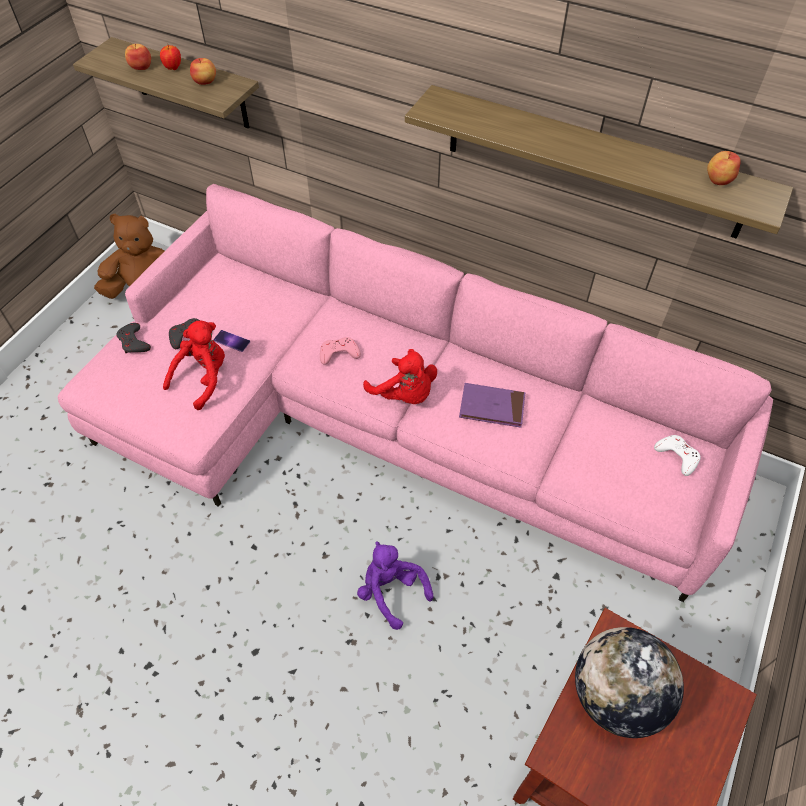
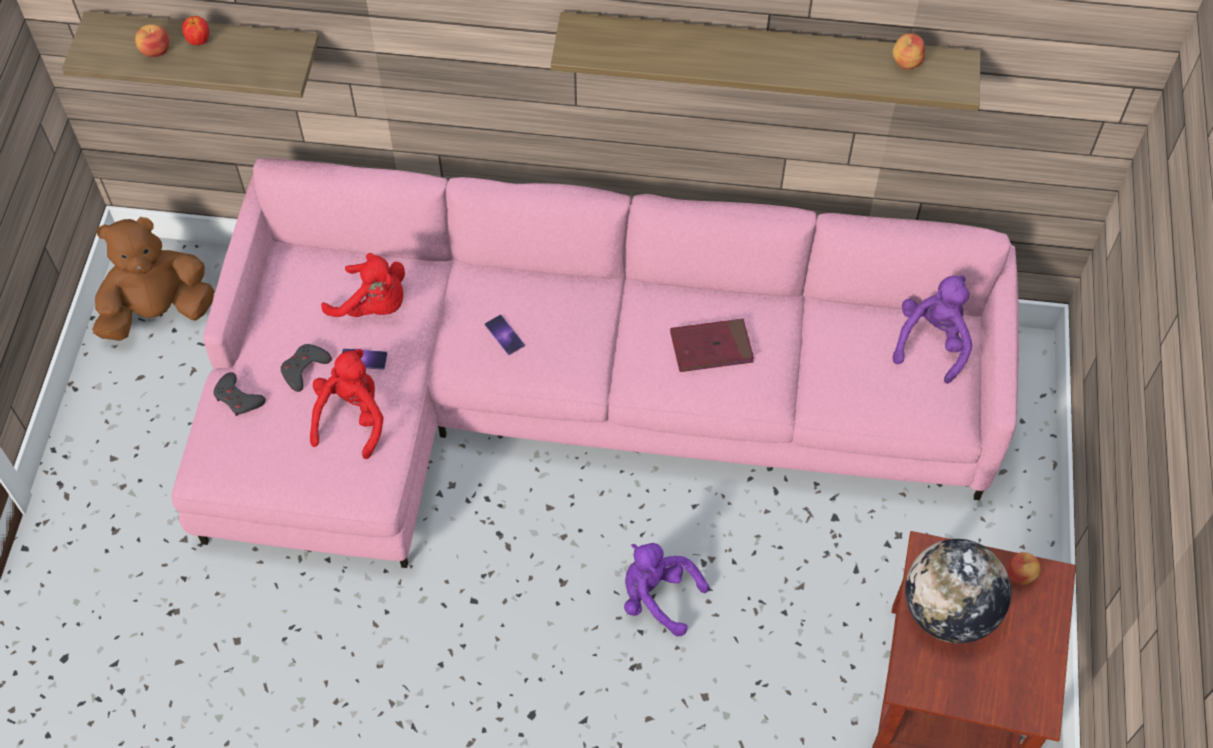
camera: 20 degrees left, 5 degrees up
(205, 82) = (253, 52): apple -> apple (1020, 575)
(339, 353) = (504, 335): pink game controller -> phone
(404, 395) = (604, 363): red plush toy -> red plush toy (374, 305)
(492, 407) = (711, 347): purple book -> red book
(677, 456) = (932, 342): white game controller -> purple plush toy

